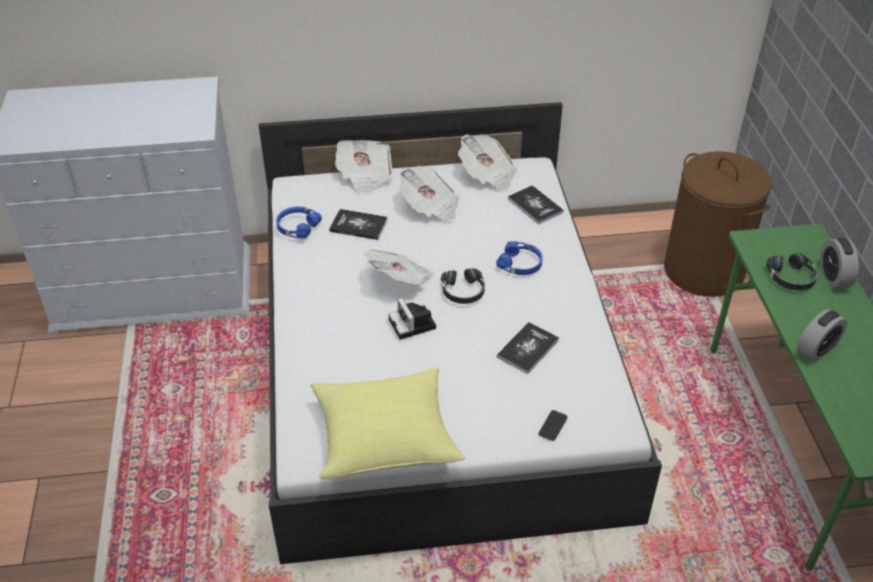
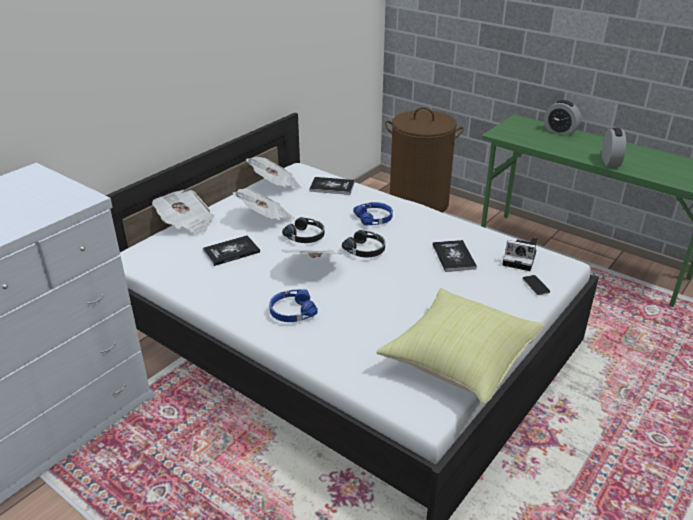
camera: 45 degrees left, 10 degrees down
(297, 227) = (182, 276): blue headphones -> blue headphones (292, 312)
(413, 325) = (366, 285): camera -> camera (521, 259)
(791, 277) = (544, 140): black headphones -> black headphones (306, 236)

